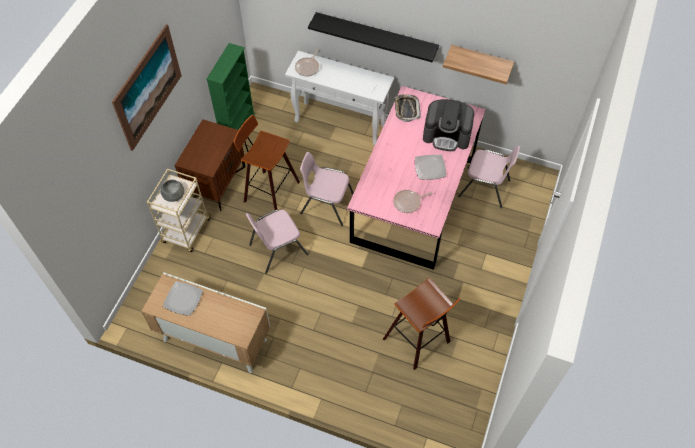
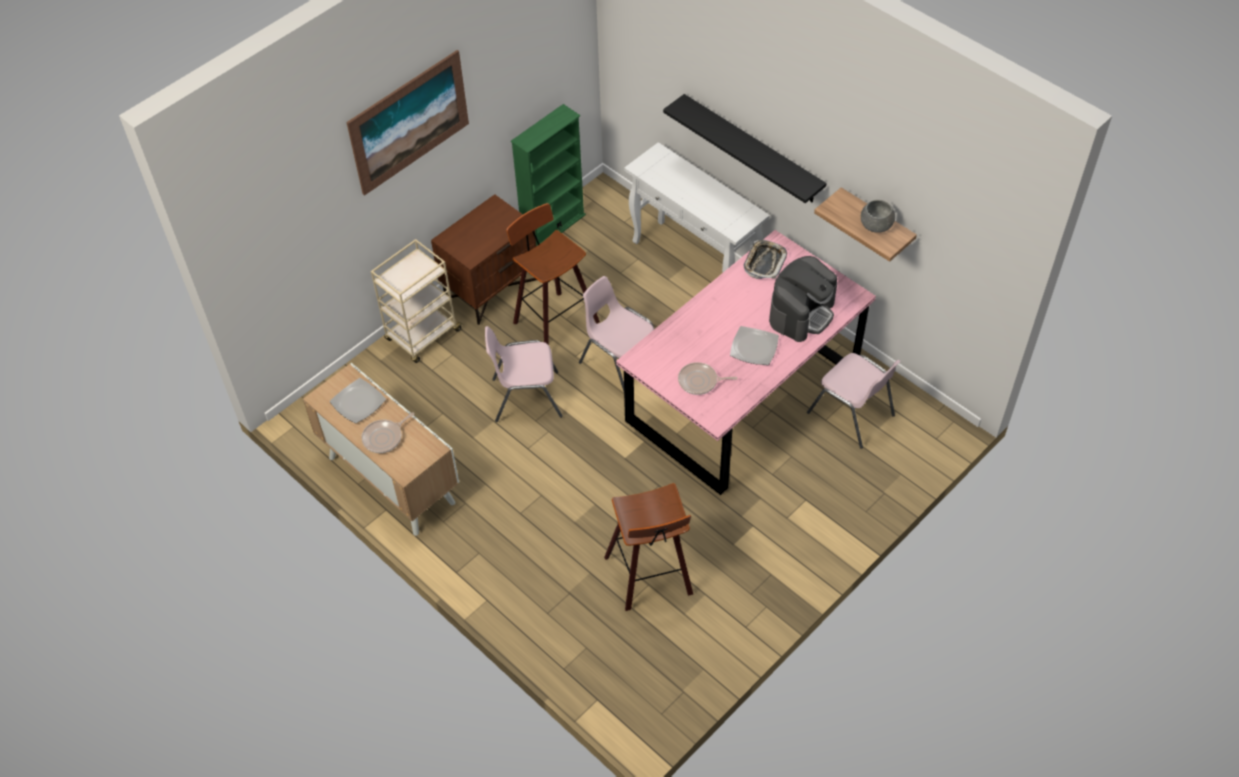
camera: 25 degrees right, 5 degrees down
(174, 195) = (410, 275): grey bowl -> grey bowl (876, 225)
(308, 67) = (659, 168): frying pan -> frying pan (384, 437)
(447, 135) = (801, 313): coffee machine -> coffee machine turned 90 degrees counterclockwise

